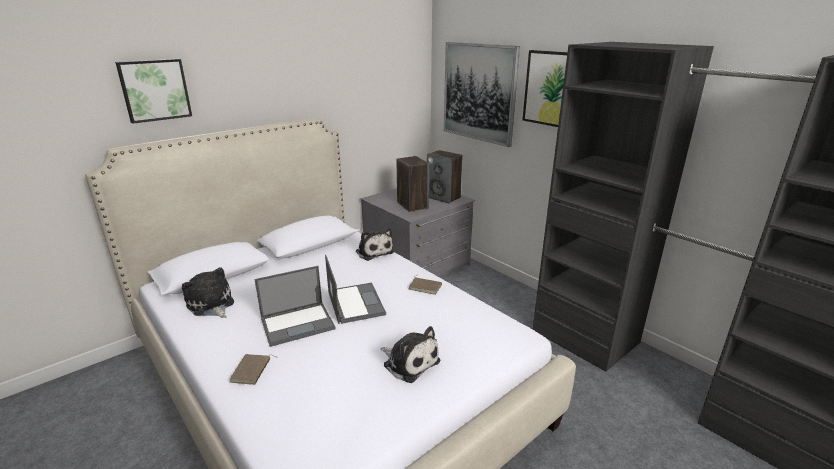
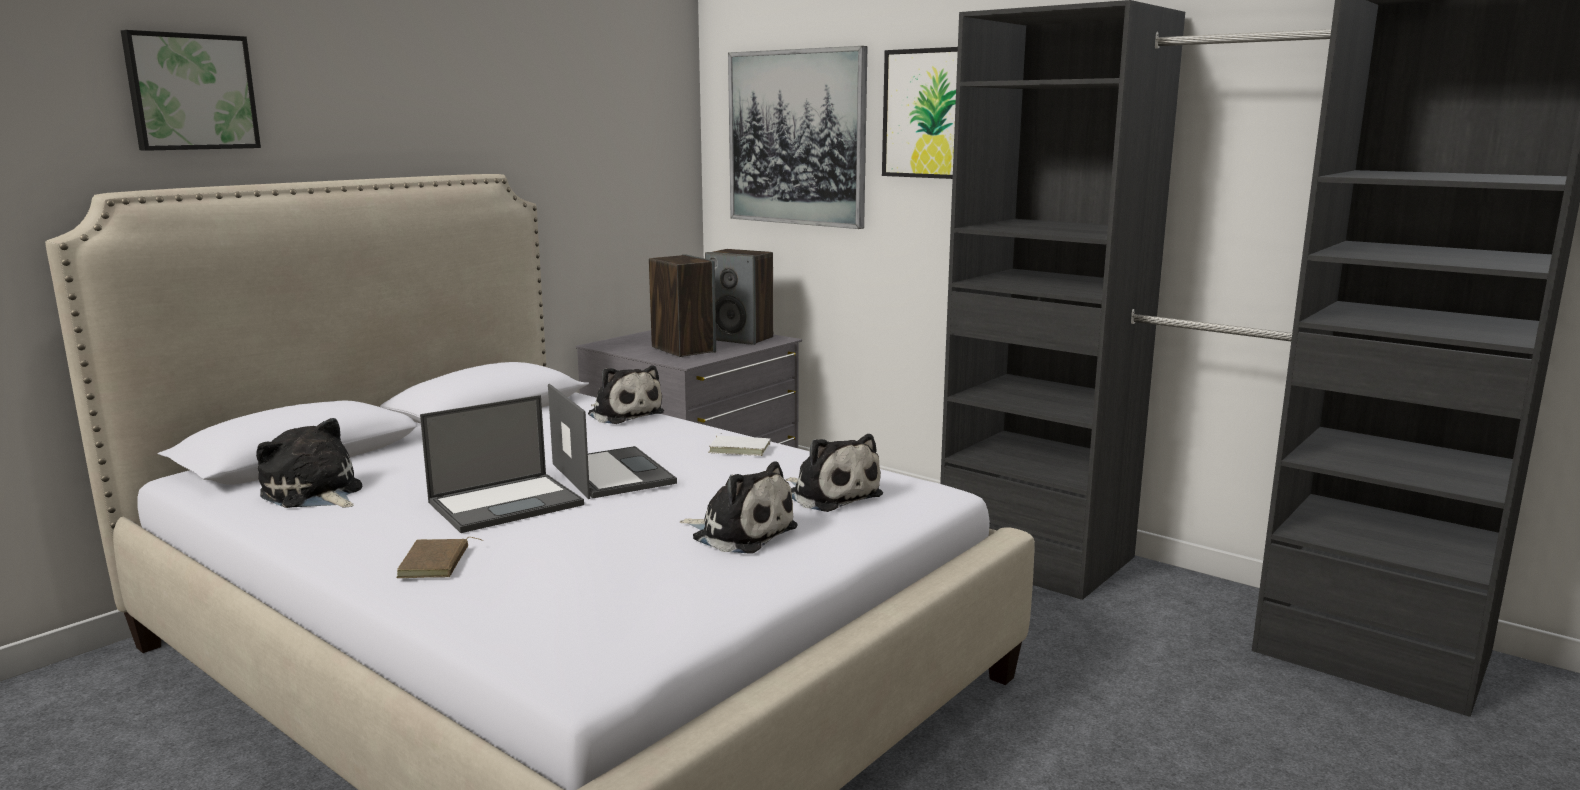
camera: 10 degrees left, 10 degrees down
(425, 287) = (740, 448): brown book -> white book
(464, 332) = (831, 495): none -> plush toy

